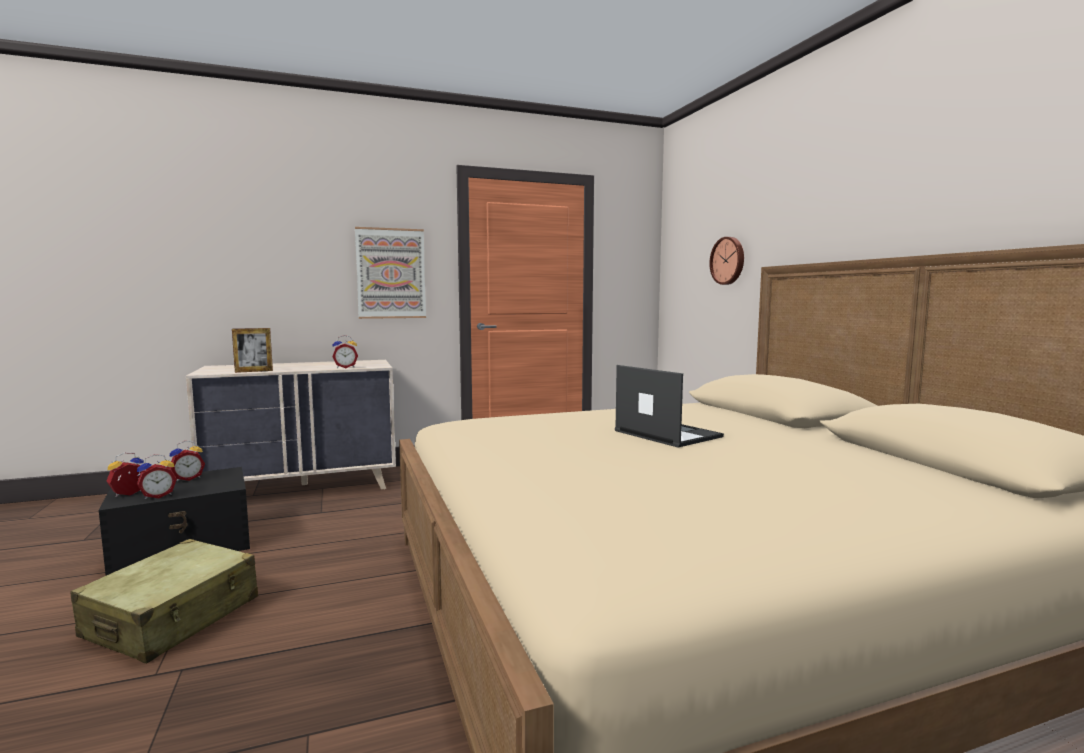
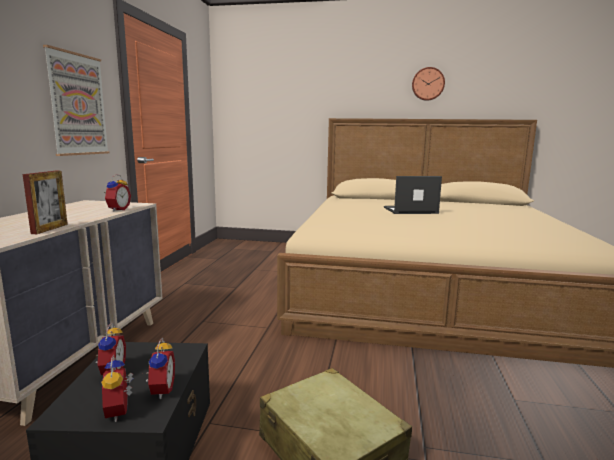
camera: 60 degrees left, 5 degrees up
(728, 260) = (290, 112): wall clock -> wall clock (428, 84)

